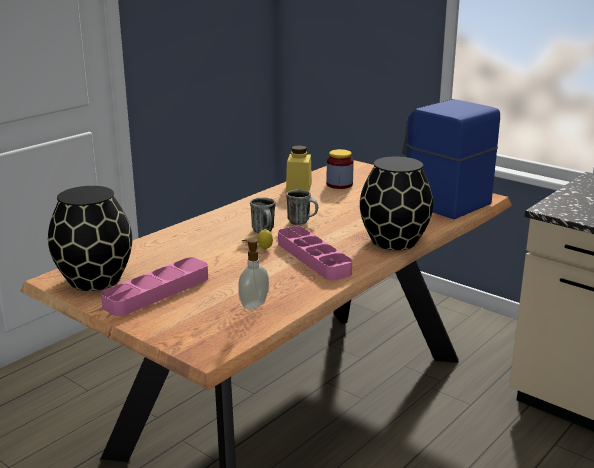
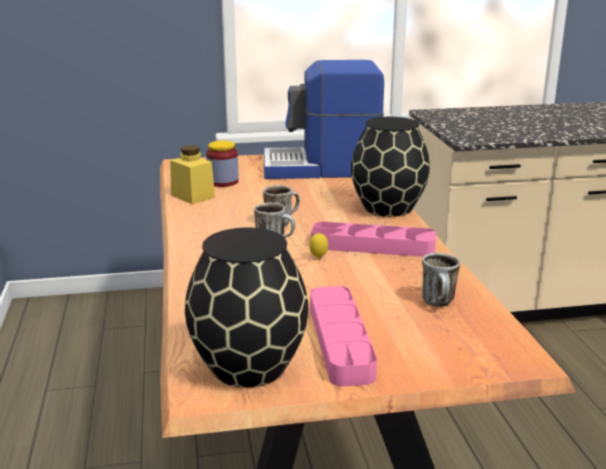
camera: 50 degrees left, 0 degrees up
(253, 305) = (440, 304): soap dispenser -> mug

